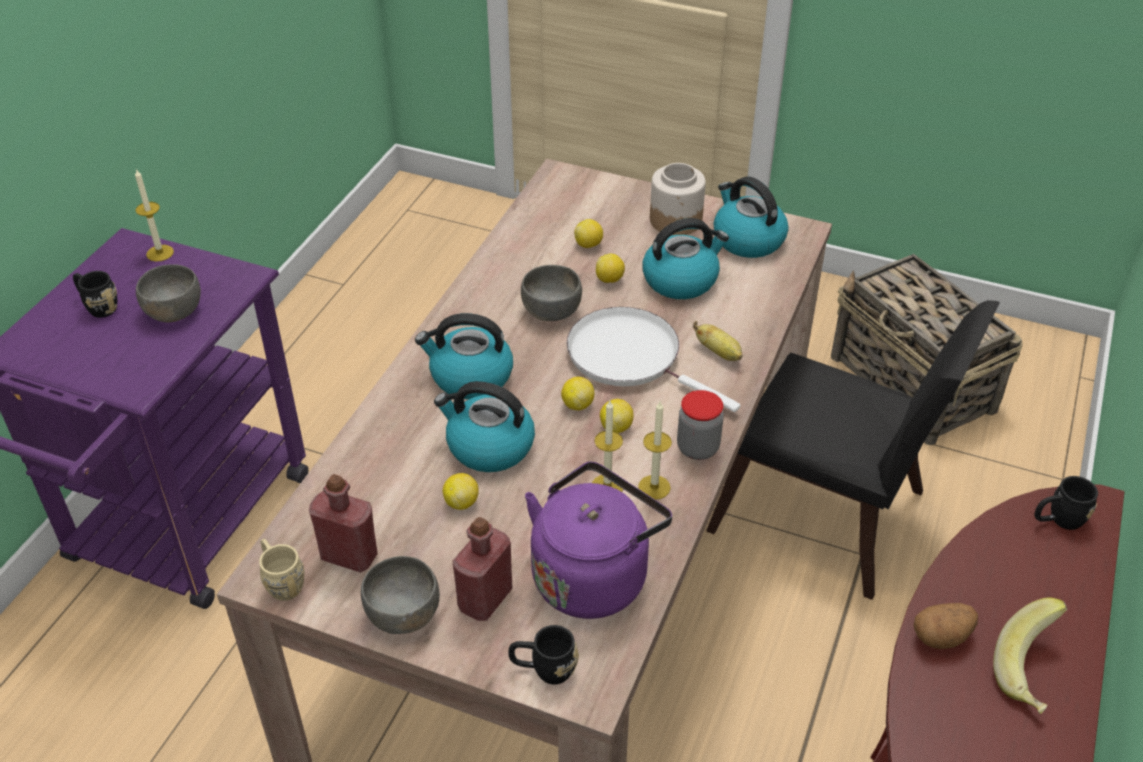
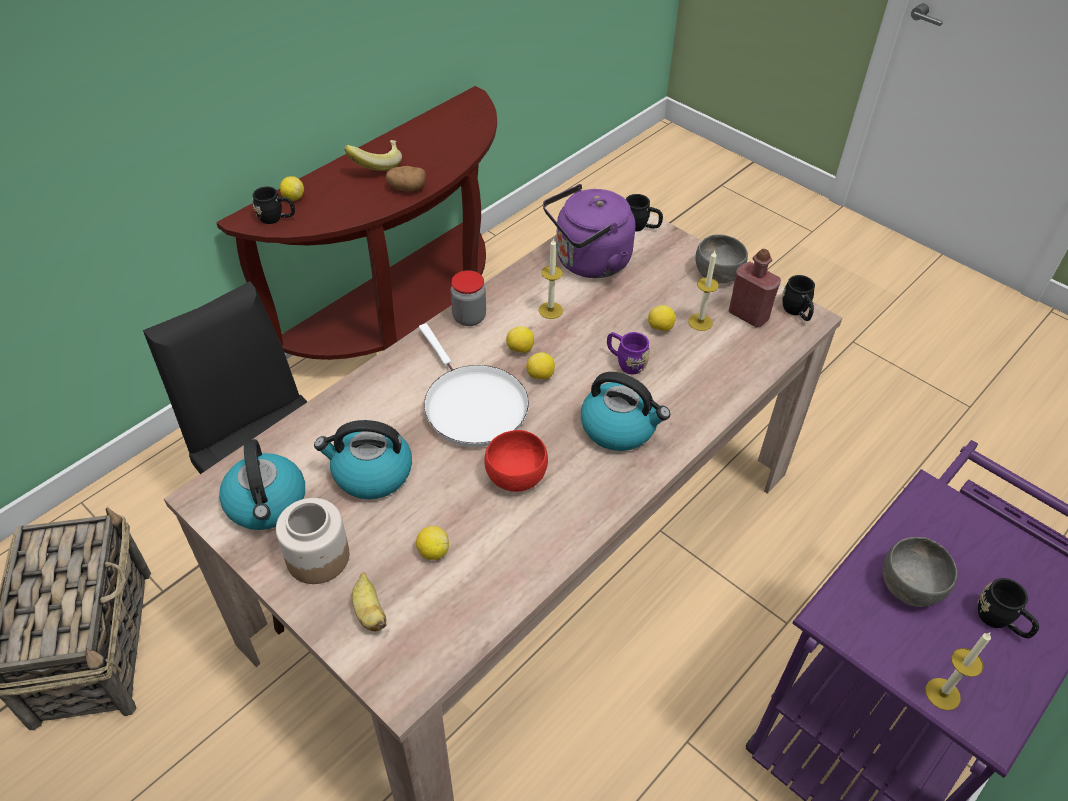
camera: 160 degrees left, 5 degrees up
(281, 581) = (797, 312): beige mug -> black mug
(485, 599) = (663, 268): red bottle -> none
(488, 446) = (625, 362): kettle -> purple mug
(552, 310) = (515, 476): grey bowl -> red bowl
(610, 280) = (439, 496): lemon -> lemon (293, 198)
(654, 487) = (518, 301): candle -> candle (700, 322)
(719, 353) = (395, 386): banana -> banana (369, 612)

